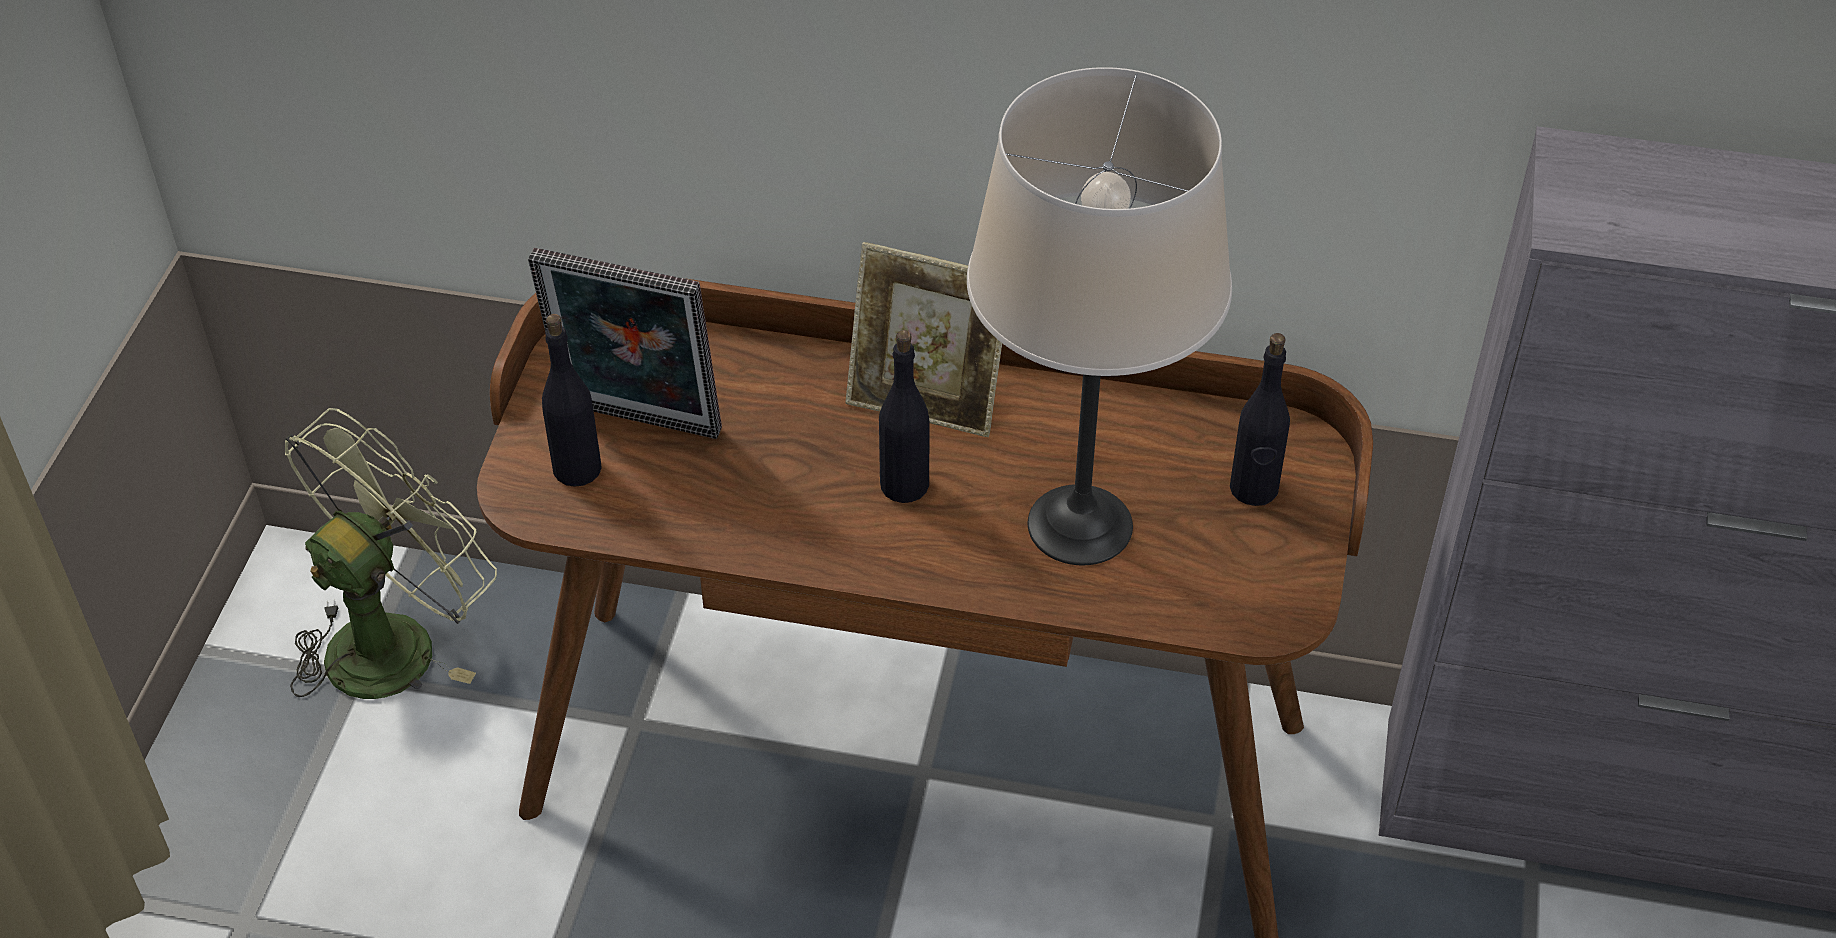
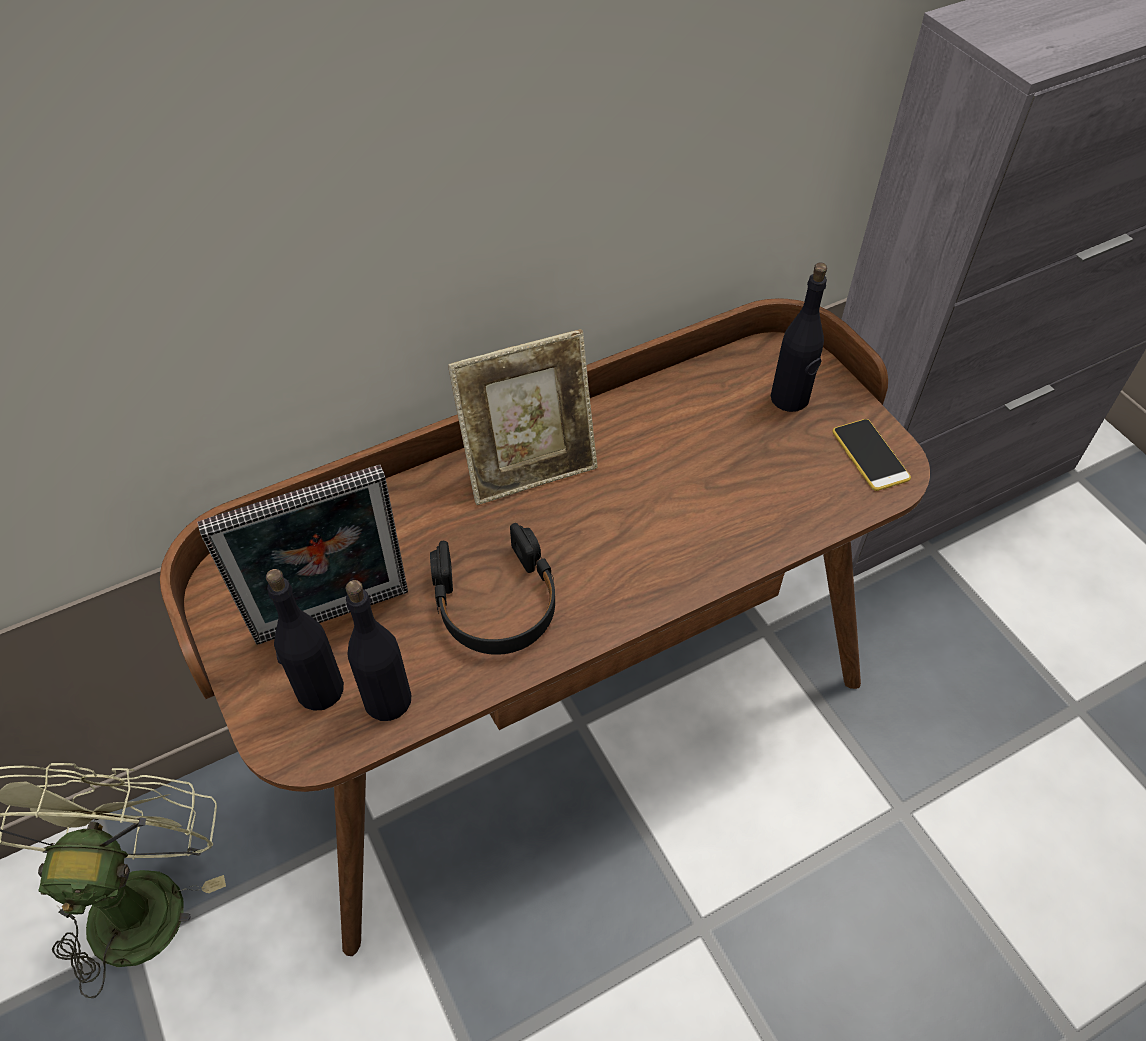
camera: 40 degrees left, 5 degrees up
(779, 493) = (496, 603): none -> black headphones
(905, 485) = (577, 537): black bottle -> black bottle (387, 699)
(1081, 525) = (719, 490): beige table lamp -> none
(1272, 588) = (870, 455): none -> phone

